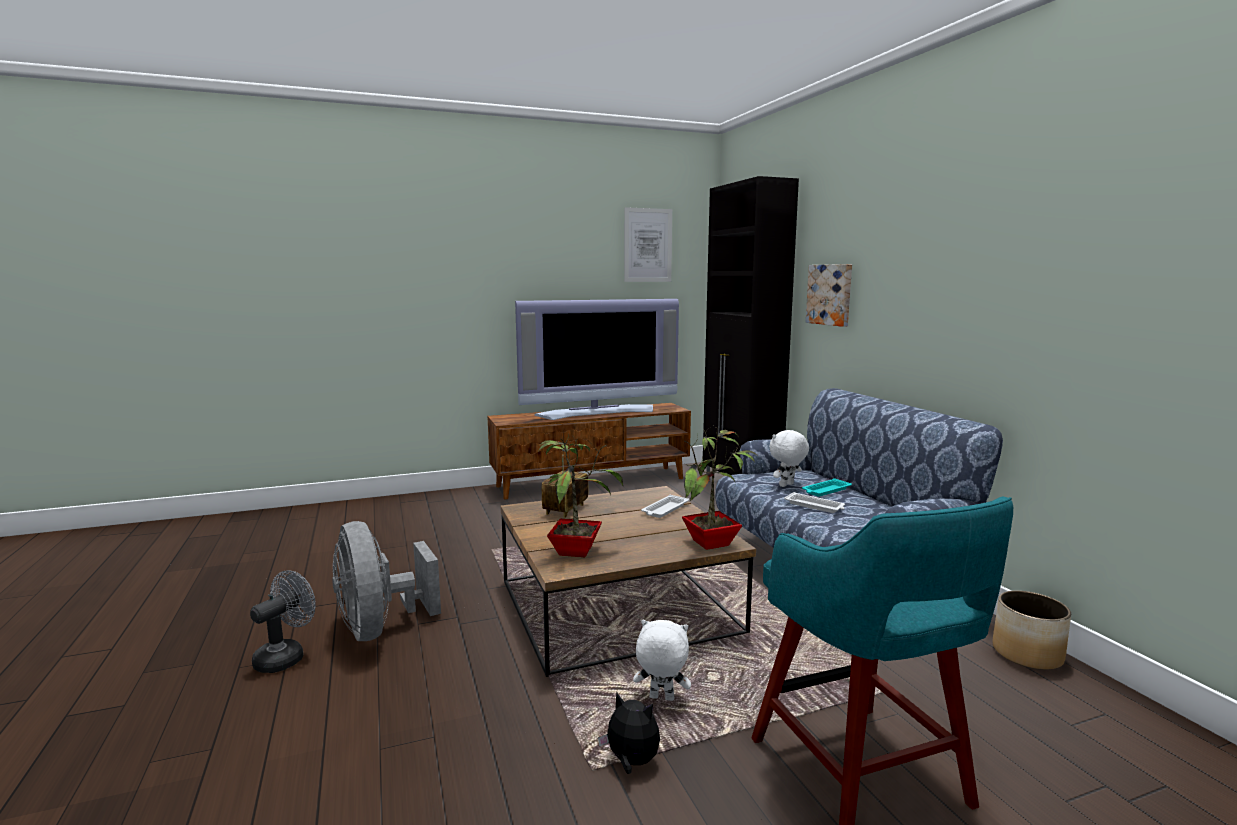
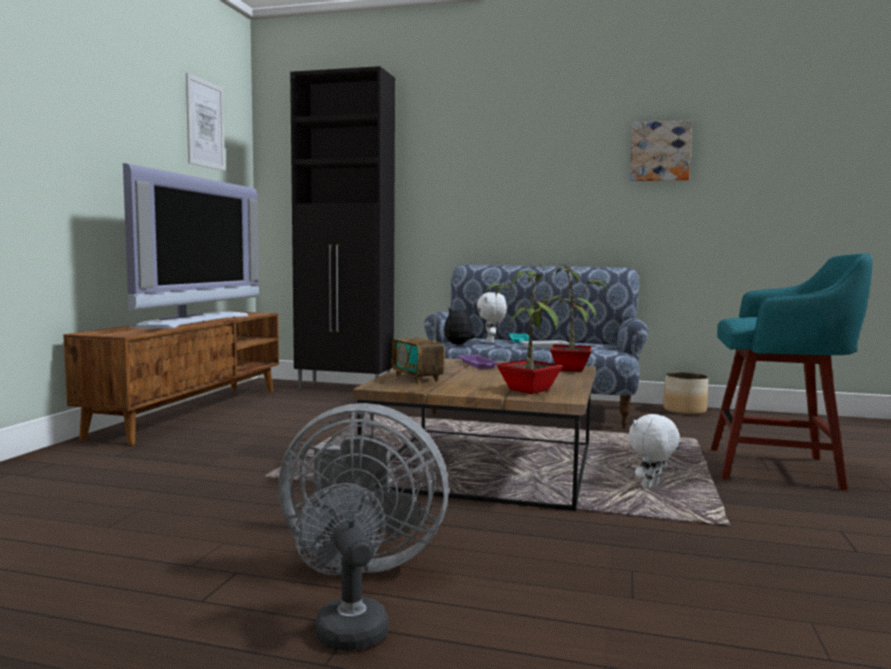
camera: 55 degrees left, 5 degrees down
(631, 762) = (727, 513): plush toy -> plush toy (459, 344)
(664, 510) = (478, 365): white tray -> purple tray
(830, 294) = (444, 184): picture -> picture (660, 151)

